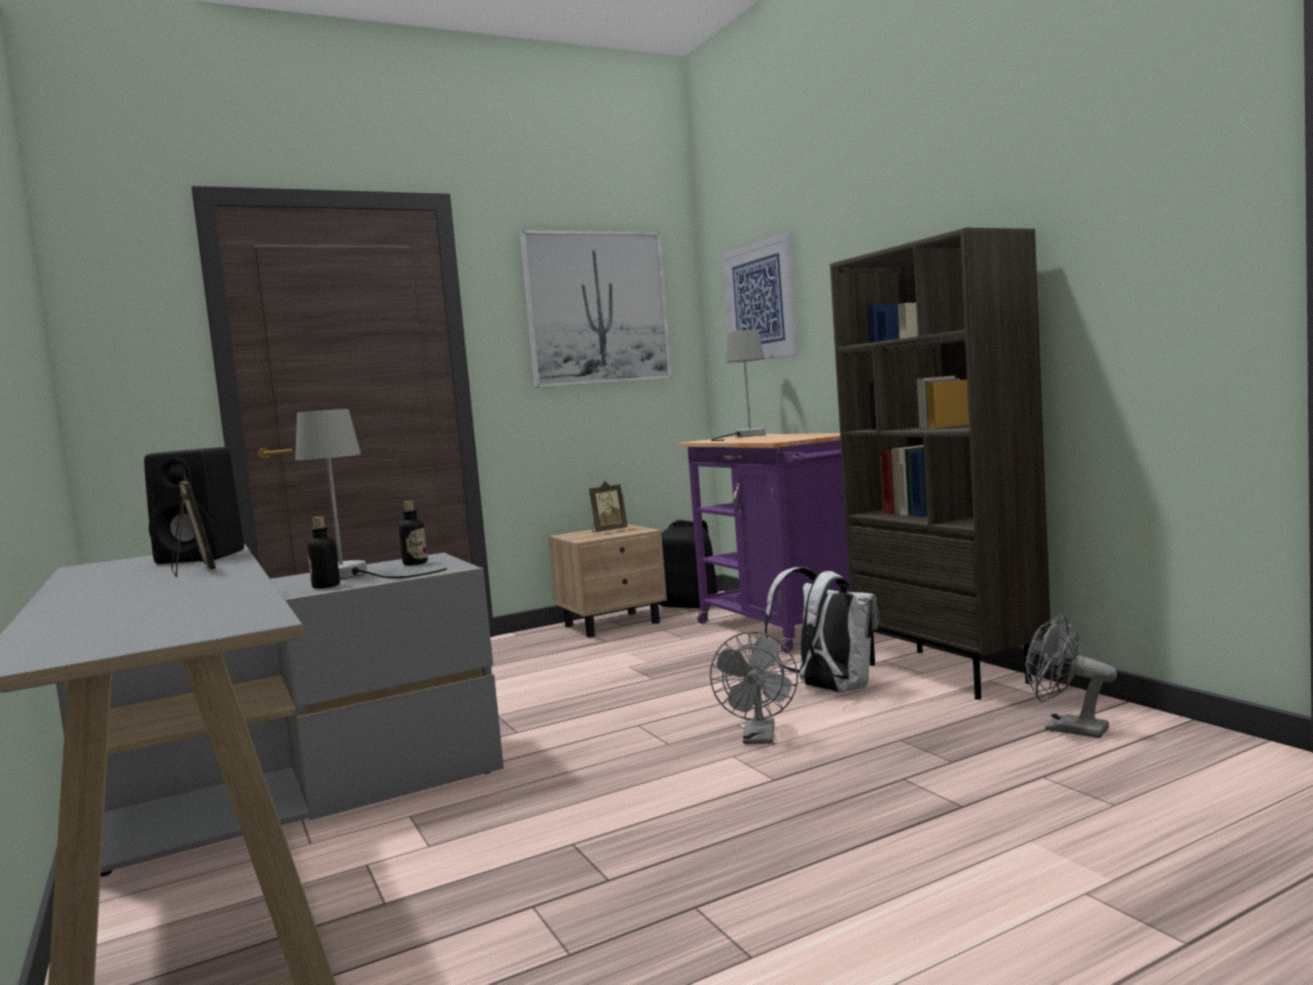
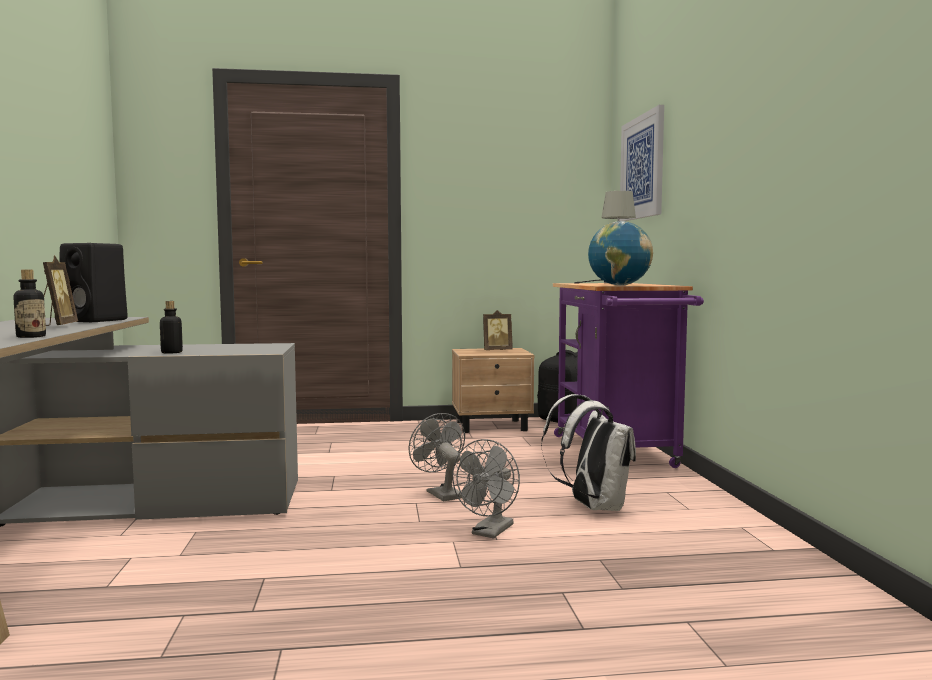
camera: 20 degrees right, 0 degrees up
(354, 575) = (205, 348): grey table lamp -> none
(415, 563) = (257, 346): bottle -> bottle (31, 337)
(597, 308) = (514, 169): picture -> none
(789, 439) = (619, 285): none -> globe
(949, 673) = (712, 514): brown bookcase -> none
(1066, 729) = (763, 585): grey fan -> grey fan (440, 493)

